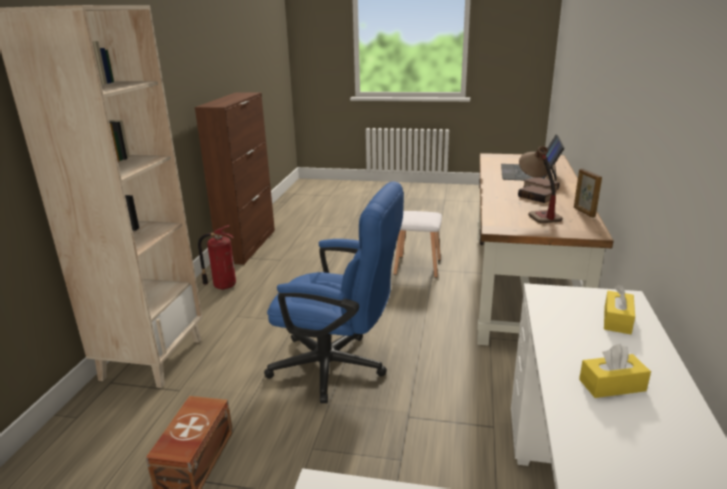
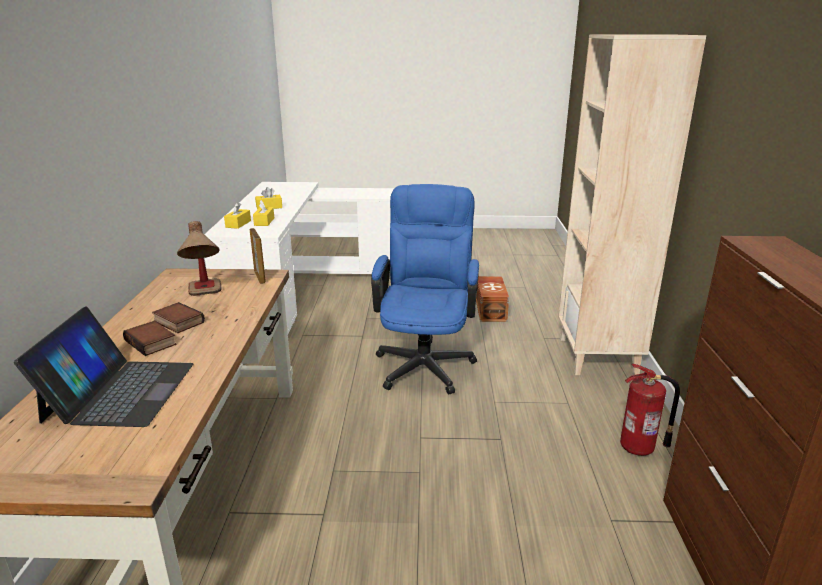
camera: 170 degrees right, 0 degrees up
(338, 367) = (425, 361): blue office chair -> blue office chair turned 90 degrees clockwise
(417, 266) = (351, 521): white stool -> none
(576, 324) = (264, 222): none -> yellow tissue box
(583, 212) = (149, 298): picture frame -> picture frame (260, 277)

